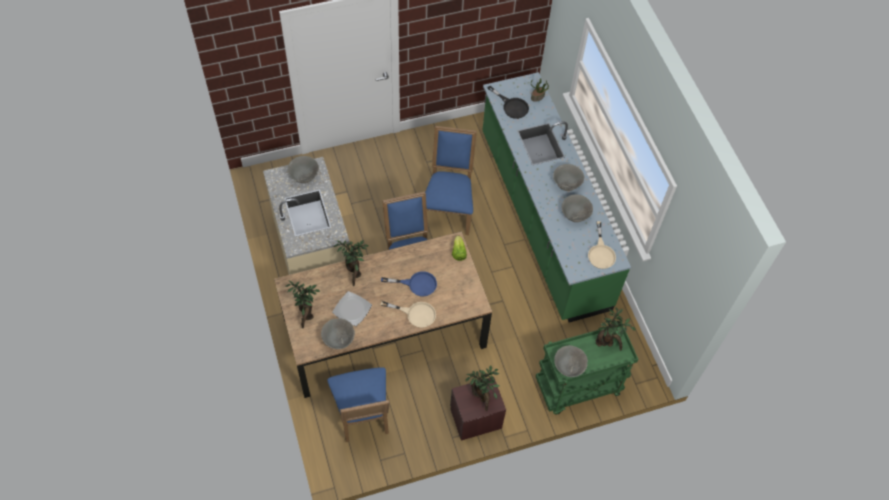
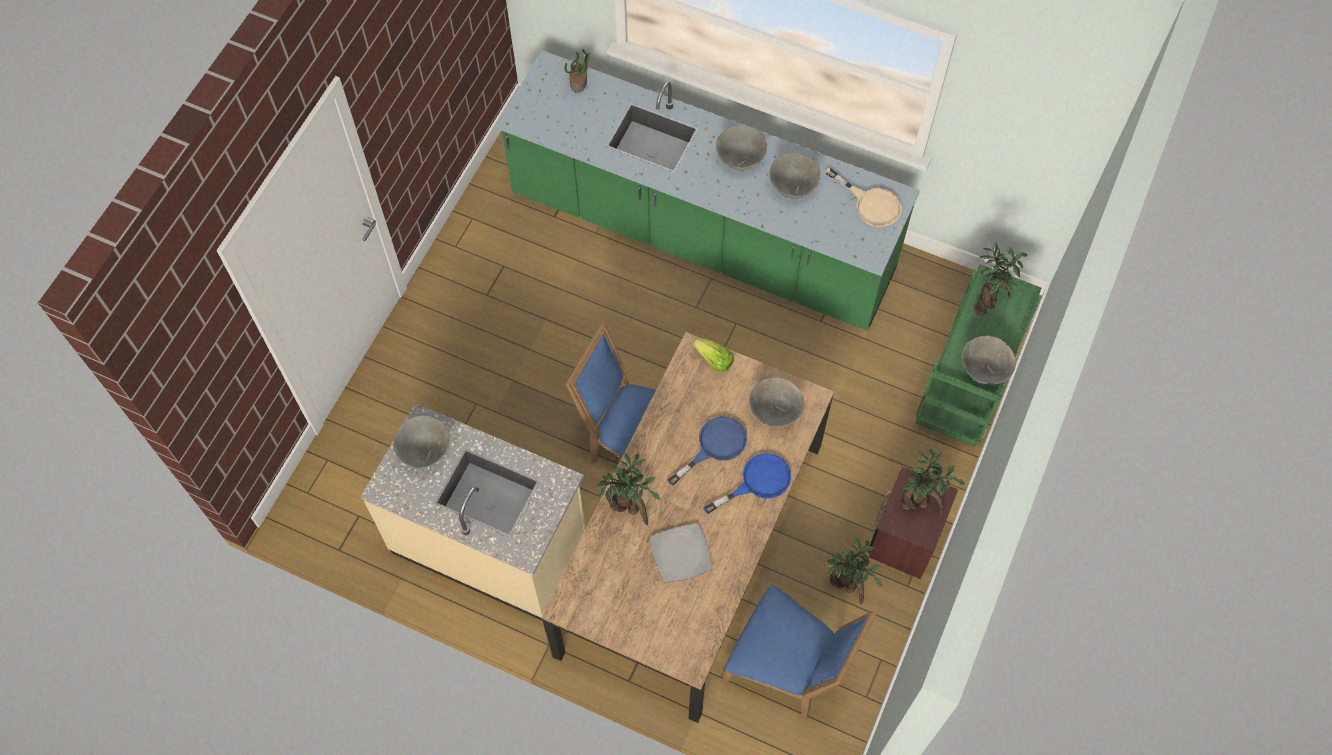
camera: 45 degrees left, 5 degrees up
(306, 315) = (637, 617): potted plant -> potted plant (846, 586)
(338, 340) = (711, 607): grey bowl -> grey bowl (774, 412)
(416, 314) = (757, 482): beige frying pan -> blue frying pan
(448, 209) = (583, 327): blue chair -> none
(512, 106) = (563, 121): black frying pan -> none

